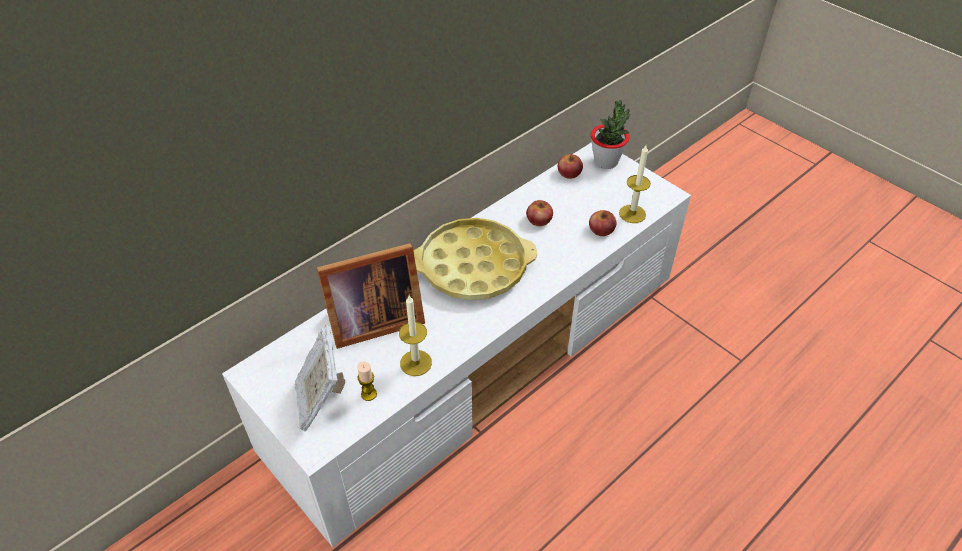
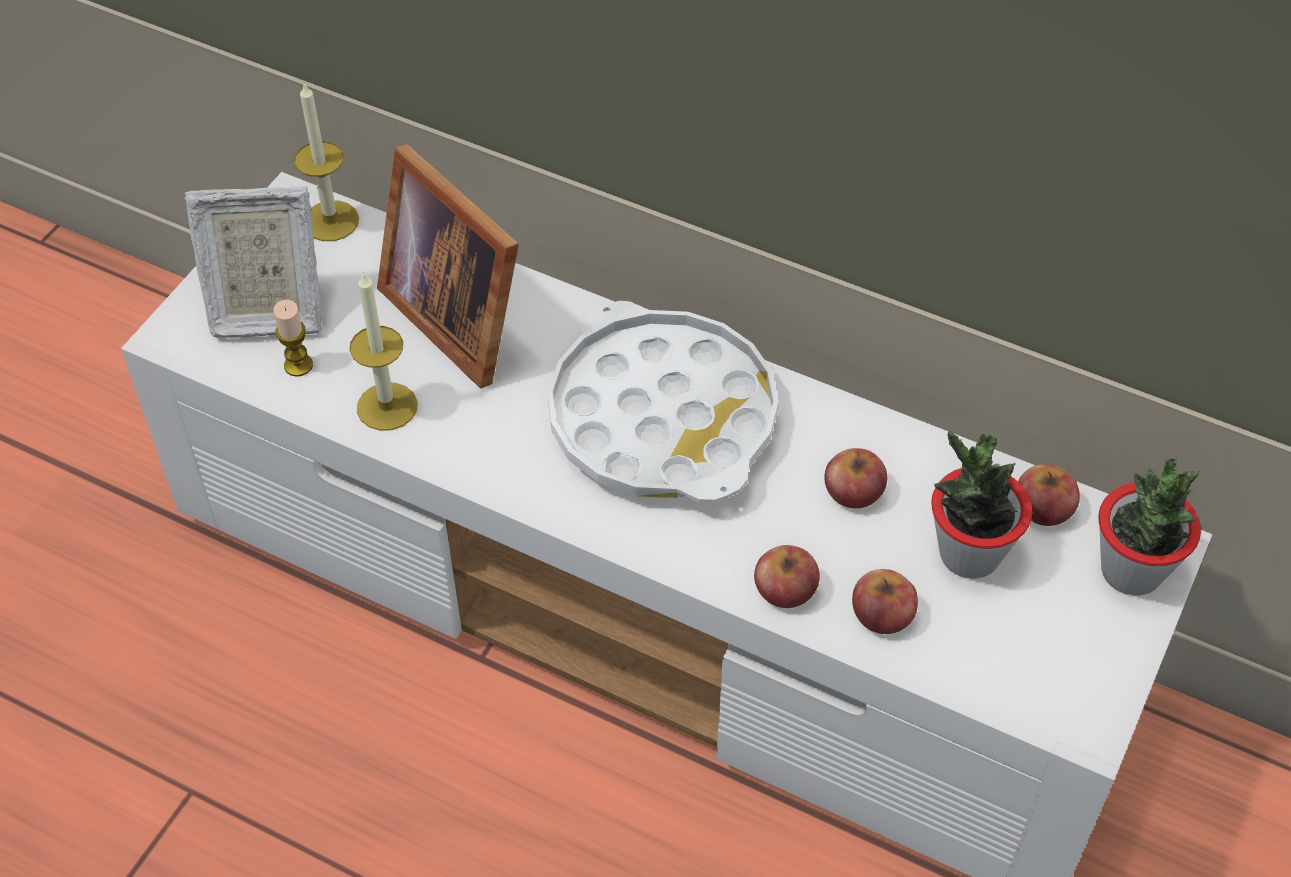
camera: 70 degrees right, 5 degrees up
(321, 400) = (266, 310): picture frame -> picture frame turned 150 degrees counterclockwise
(473, 266) = (662, 418): yellow tray -> white tray
(579, 253) = (785, 589): none -> apple
(582, 198) = (969, 554): none -> potted plant
(632, 214) = (970, 664): candle -> candle (331, 221)

